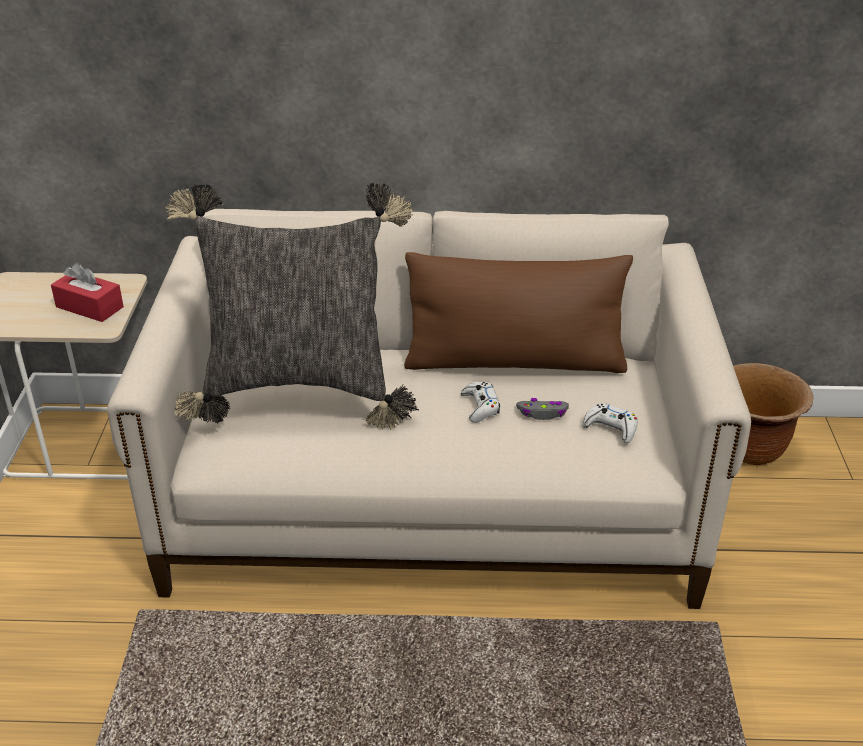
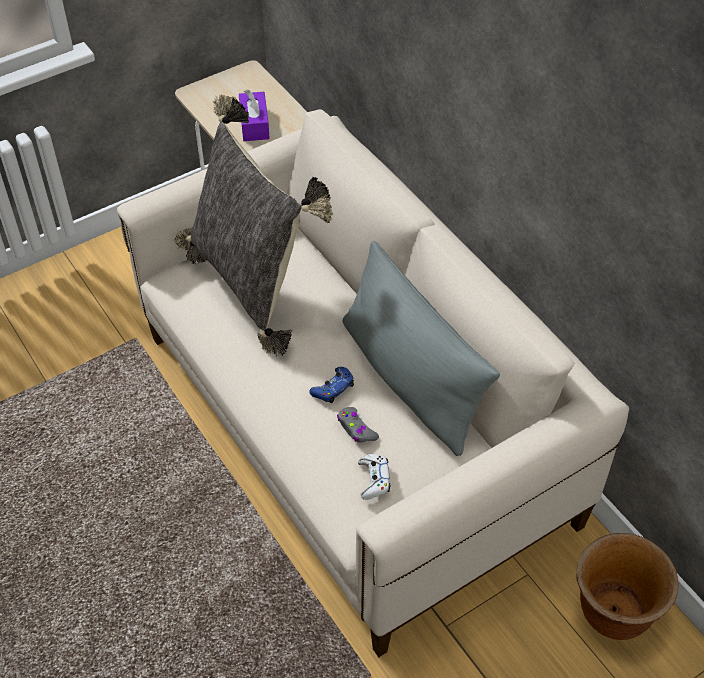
camera: 55 degrees right, 15 degrees up
(89, 307) = (254, 124): red tissue box -> purple tissue box
(480, 407) = (333, 388): white game controller -> blue game controller
(514, 362) = (410, 380): brown pillow -> grey pillow

